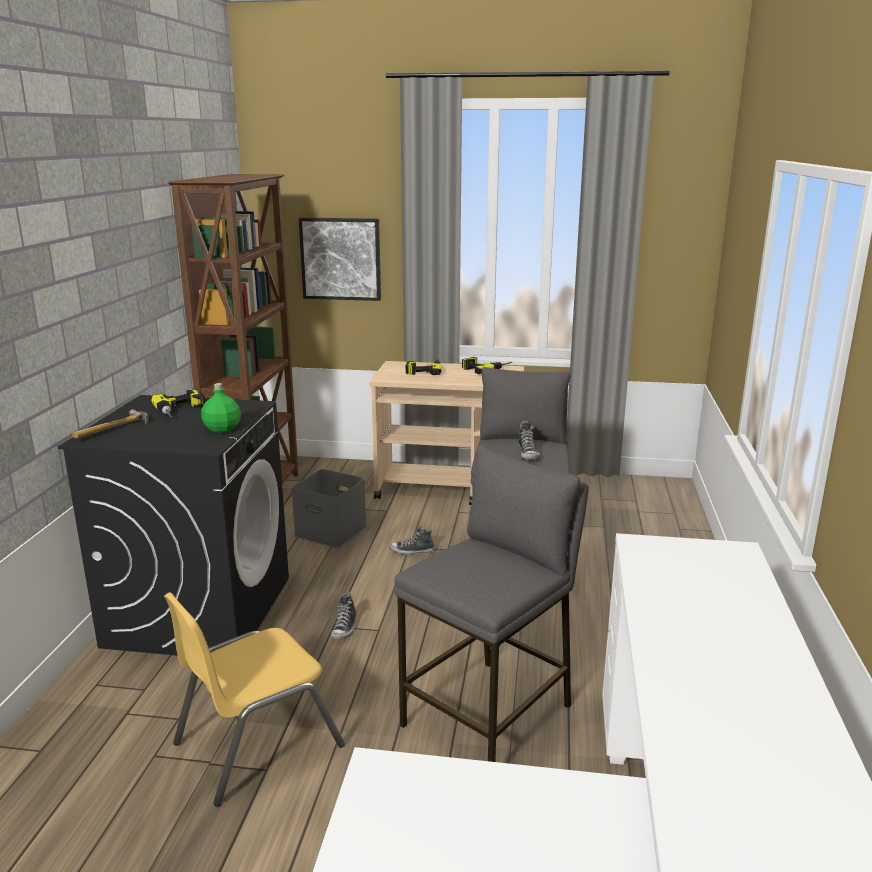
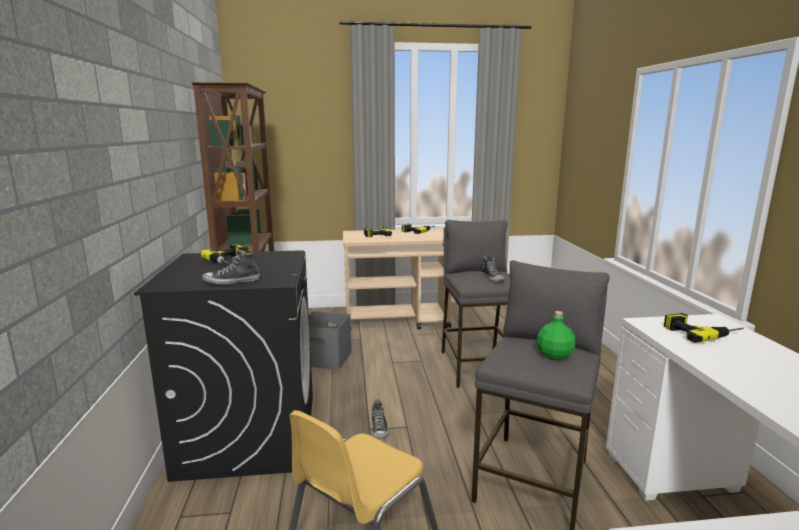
camera: 15 degrees left, 5 degrees down
(115, 430) = (181, 277): hammer -> none
(222, 429) = (280, 270): green bottle -> green bottle (555, 356)
(341, 259) = (304, 158): picture -> none
(411, 551) = (396, 365): shoe -> shoe (232, 282)
(696, 565) = (701, 332): none -> power drill

